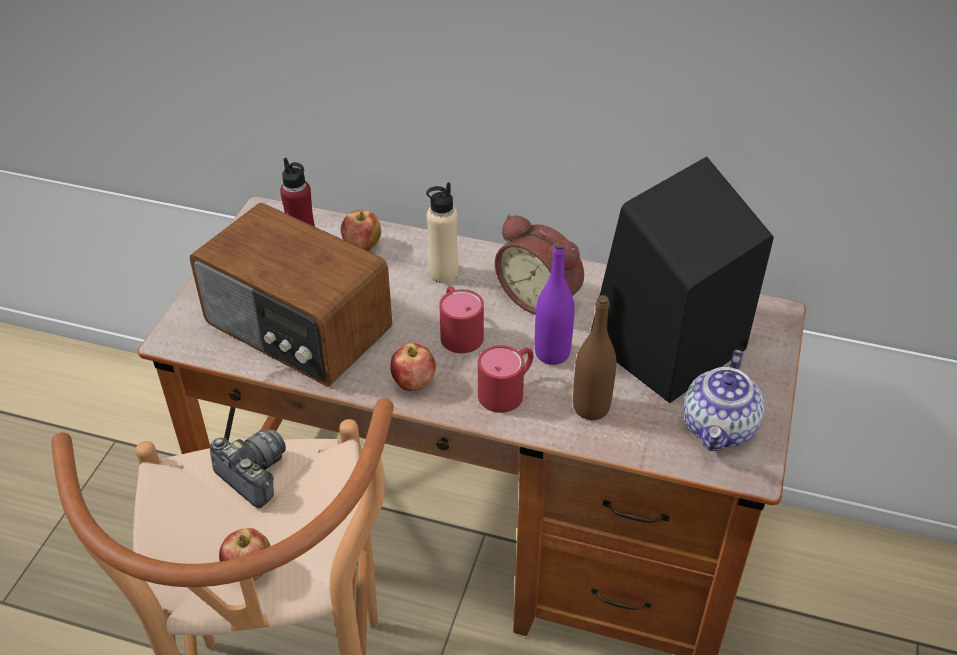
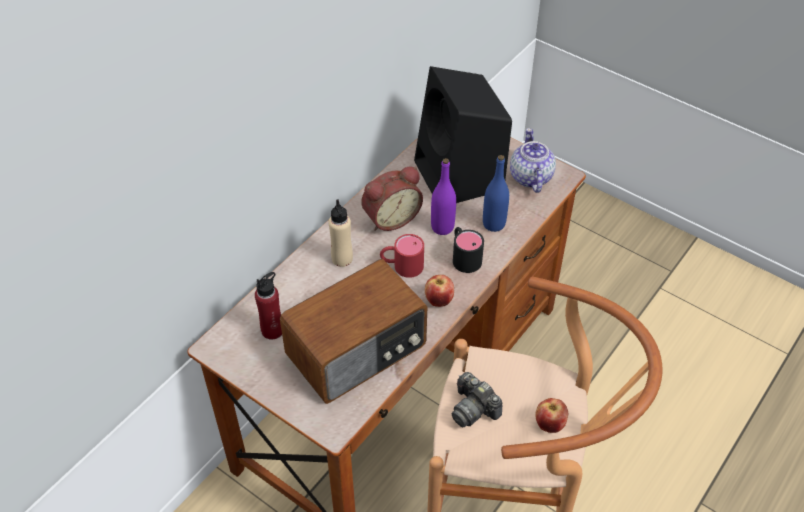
camera: 70 degrees left, 5 degrees up
(253, 475) = (473, 408): camera -> camera turned 105 degrees counterclockwise
(362, 246) = (289, 295): apple -> none
(508, 390) = (464, 256): red mug -> black mug
(591, 407) = (494, 224): brown bottle -> blue bottle
(720, 428) = (530, 177): teapot -> teapot turned 135 degrees counterclockwise

